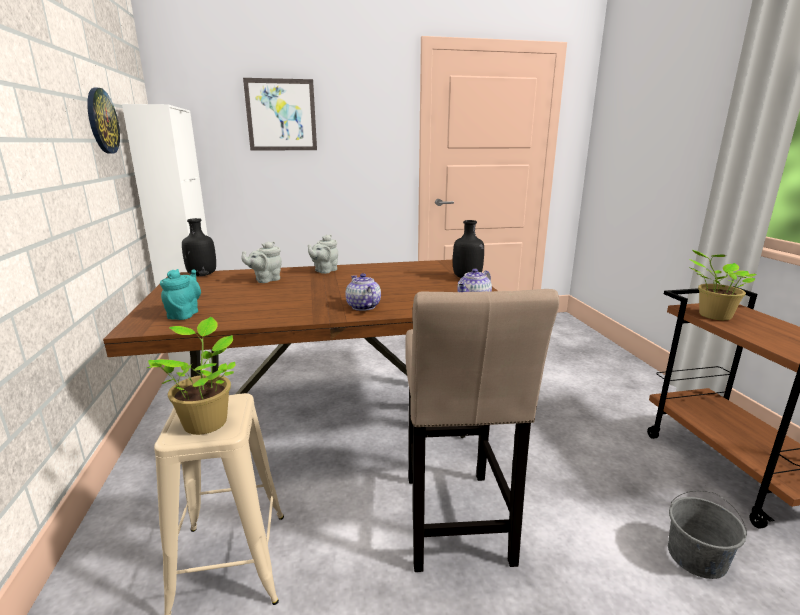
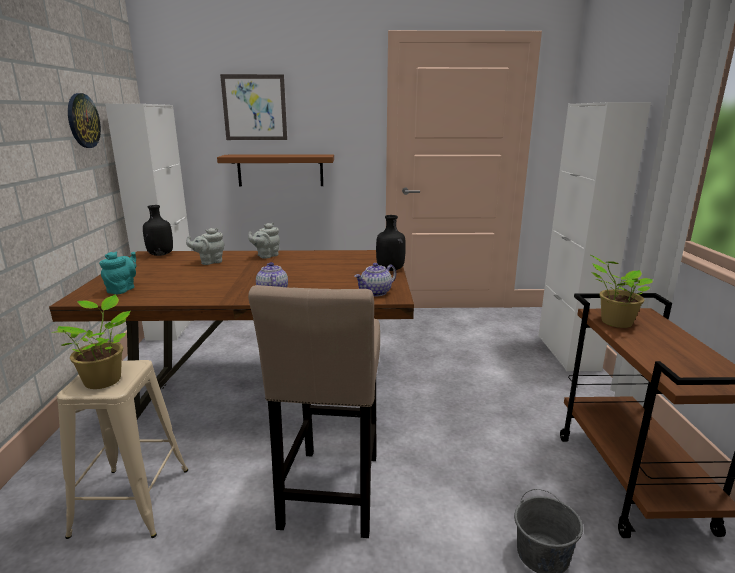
camera: 10 degrees right, 0 degrees up
(309, 183) = (280, 170): none -> brown shelf
(610, 352) = (567, 352): none -> white cabinet

